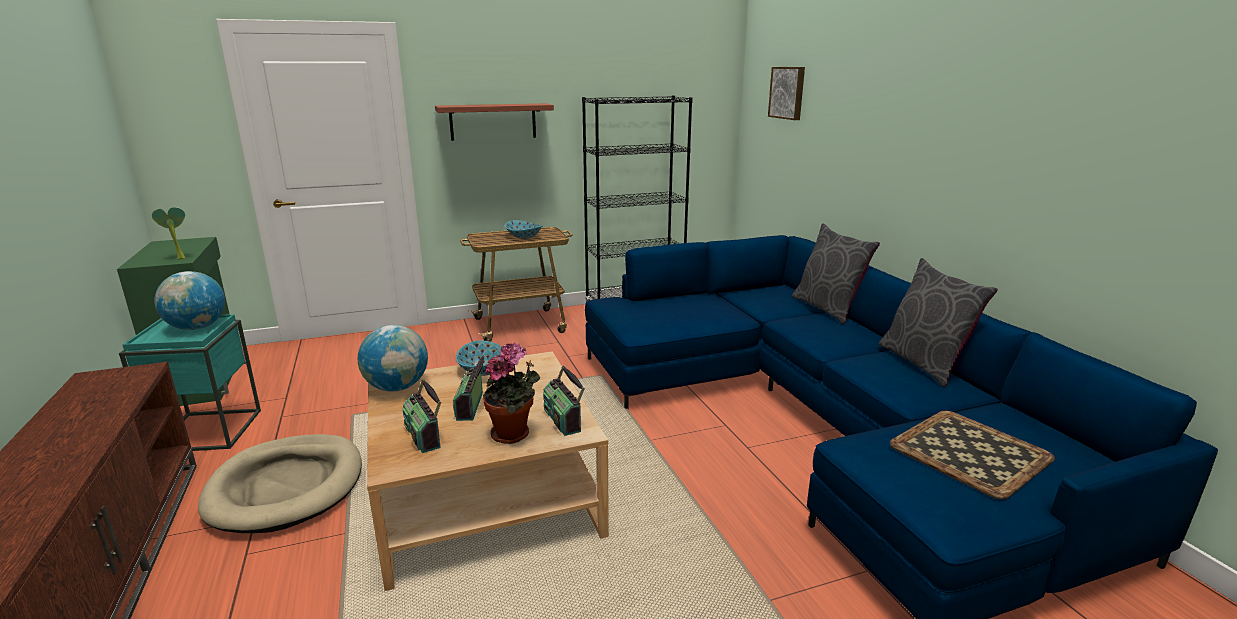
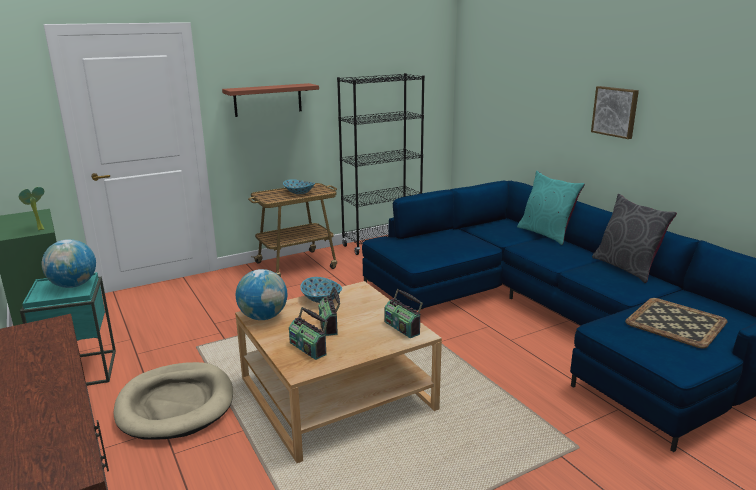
camera: 10 degrees left, 0 degrees up
(514, 434) = (373, 340): potted plant -> none
(788, 92) = (497, 70): picture -> picture (615, 111)
(828, 308) = (546, 234): grey pillow -> turquoise pillow

